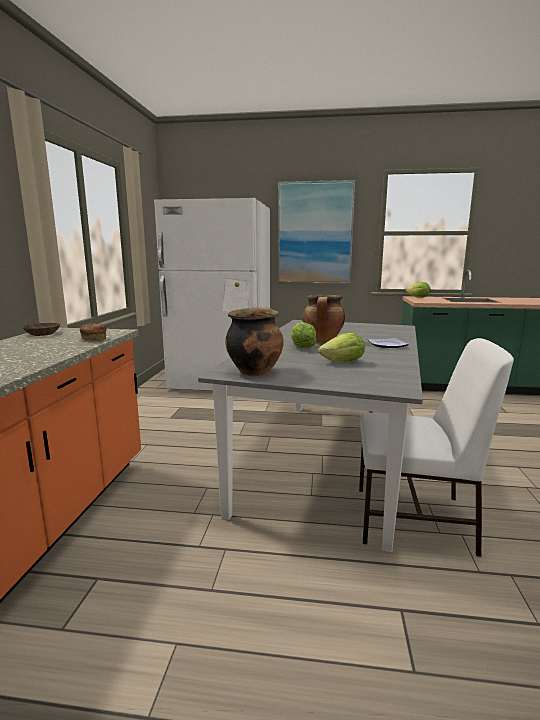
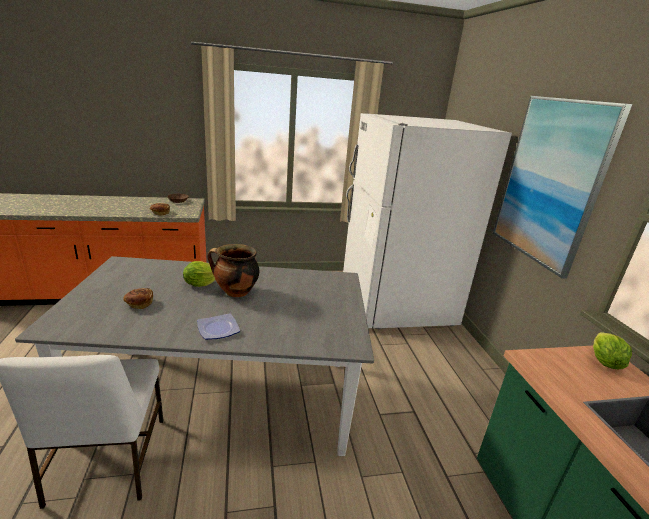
camera: 70 degrees right, 10 degrees up
(255, 371) = (118, 271): cooking pot -> none
(343, 362) = (139, 304): lettuce -> bread

